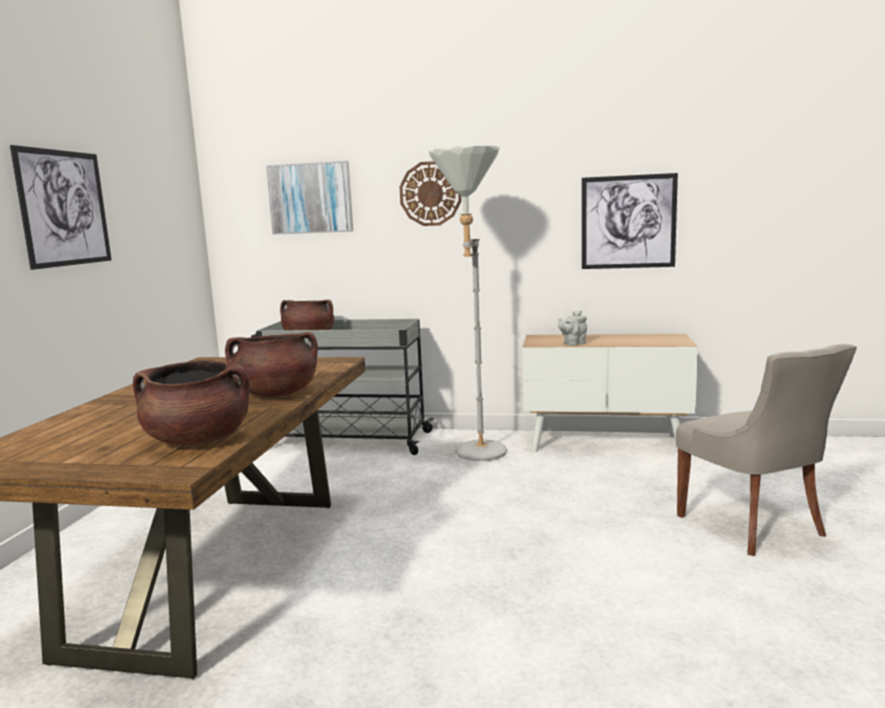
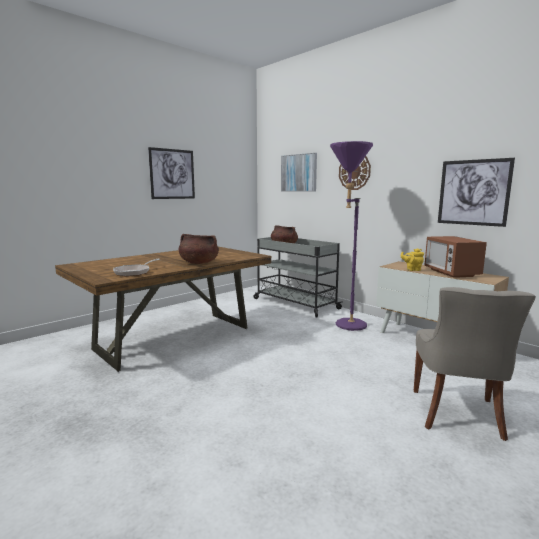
camera: 35 degrees right, 0 degrees up
(198, 440) = (134, 272): brown cooking pot -> frying pan
(476, 456) = (345, 326): grey floor lamp -> purple floor lamp
(573, 344) = (412, 269): grey teapot -> yellow teapot
(623, 340) = (451, 273): none -> microwave

